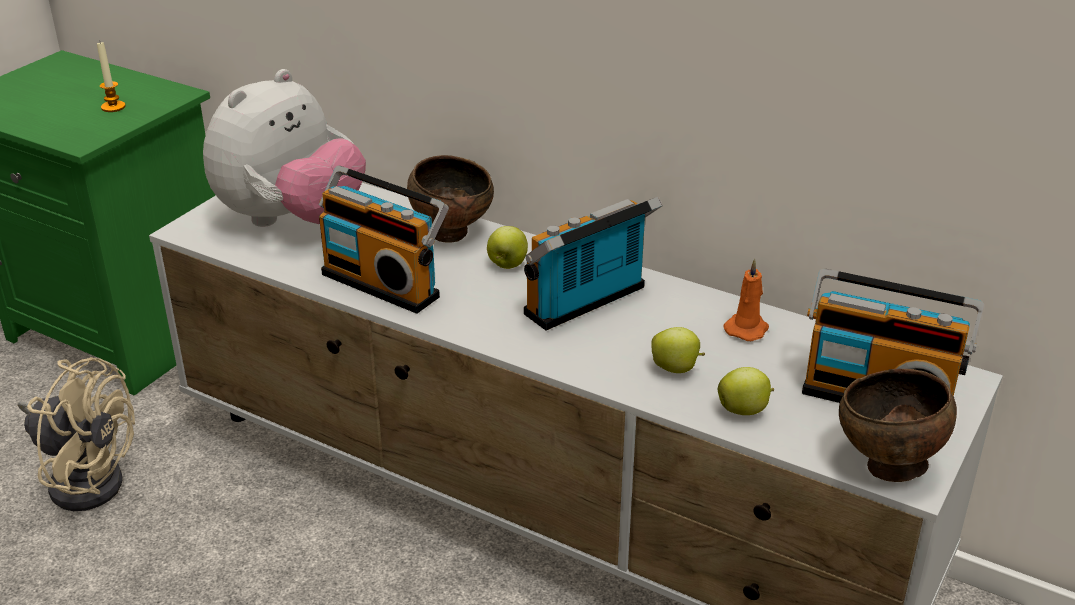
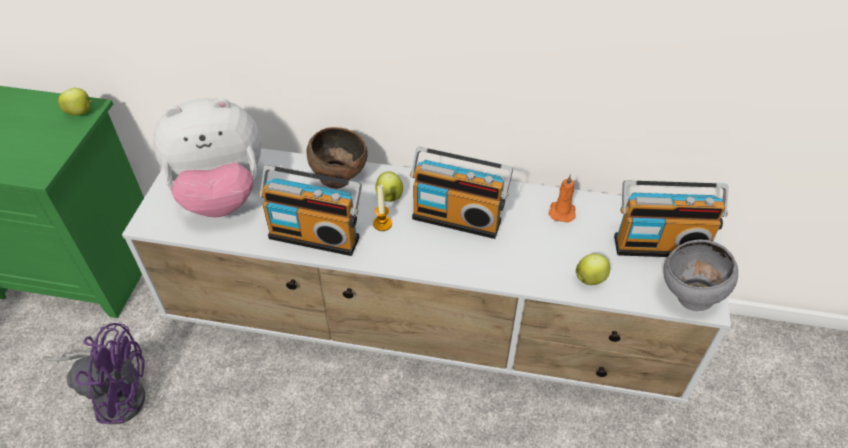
camera: 20 degrees left, 15 degrees up
(85, 477) = (115, 394): beige fan -> purple fan
(113, 107) = (44, 132): candle -> candle (382, 224)
(291, 220) = (221, 194): plush toy -> plush toy turned 60 degrees clockwise
(589, 304) = (457, 217): radio -> radio turned 105 degrees counterclockwise
(676, 369) = (536, 256): apple -> apple (81, 112)
(887, 467) = (689, 298): brown bowl -> grey bowl

